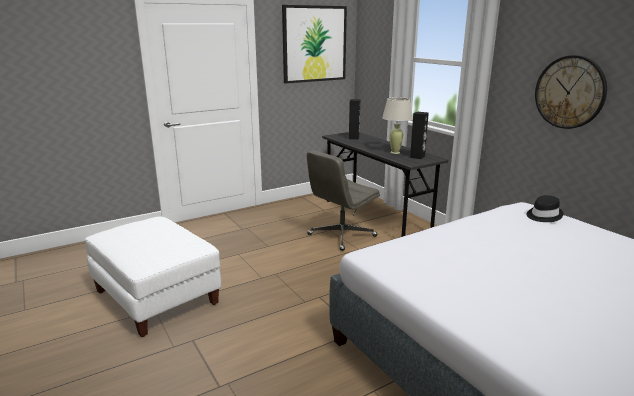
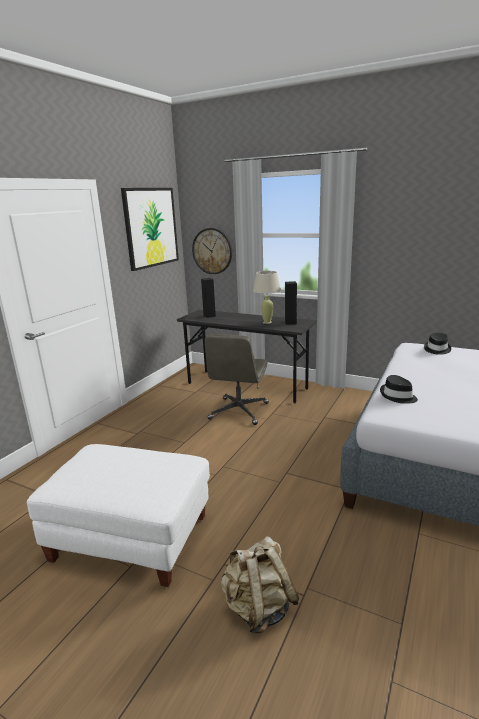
camera: 30 degrees left, 0 degrees up
(179, 378) = (258, 608): none -> beige backpack
(412, 244) = (397, 396): none -> black hat
(570, 92) = (421, 250): wall clock -> wall clock (212, 251)

